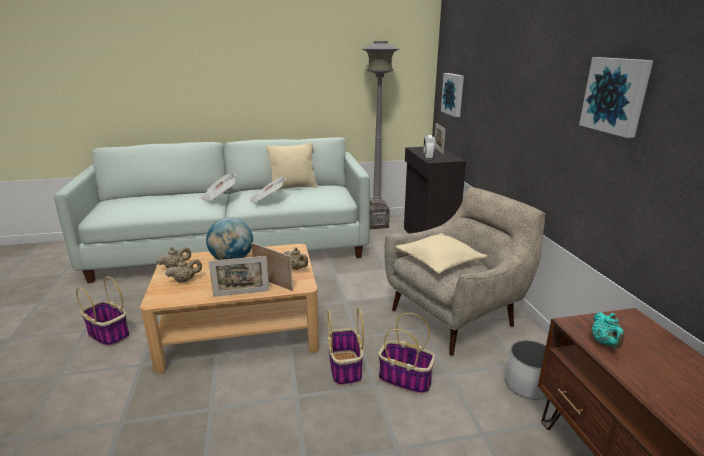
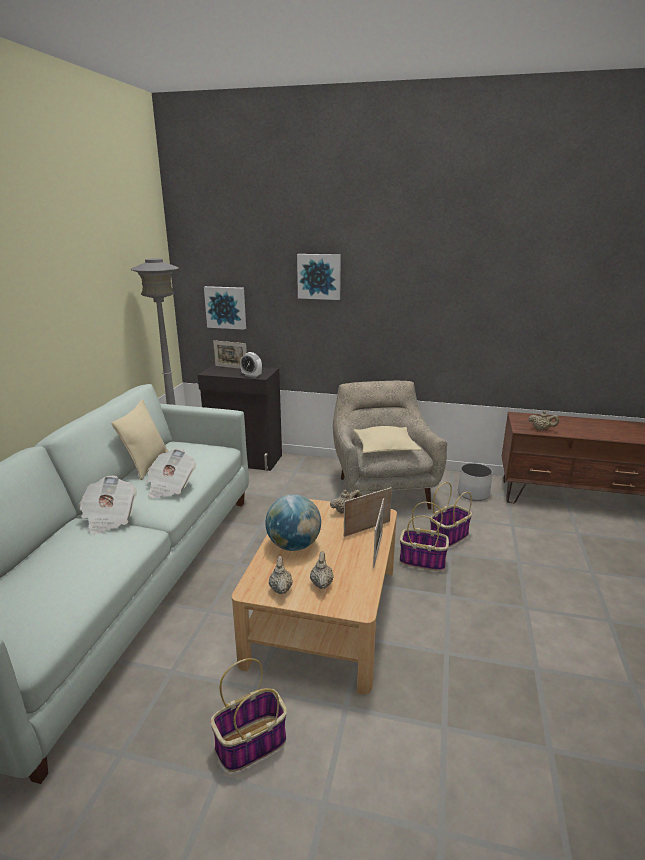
camera: 65 degrees left, 0 degrees up
(605, 343) = (541, 429): turquoise teapot -> beige teapot
(616, 95) = (460, 290): picture -> picture (319, 276)

